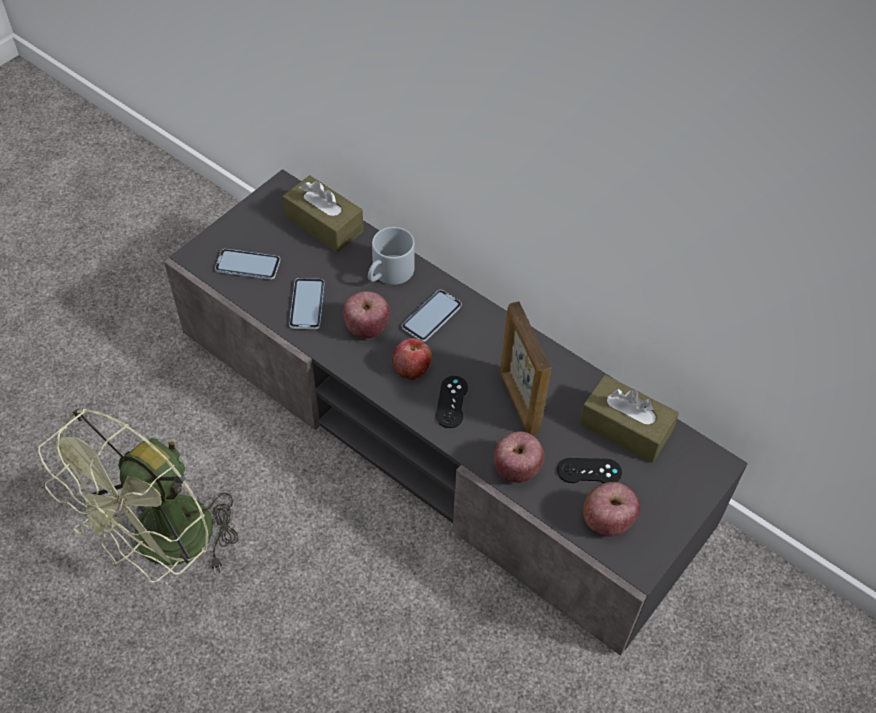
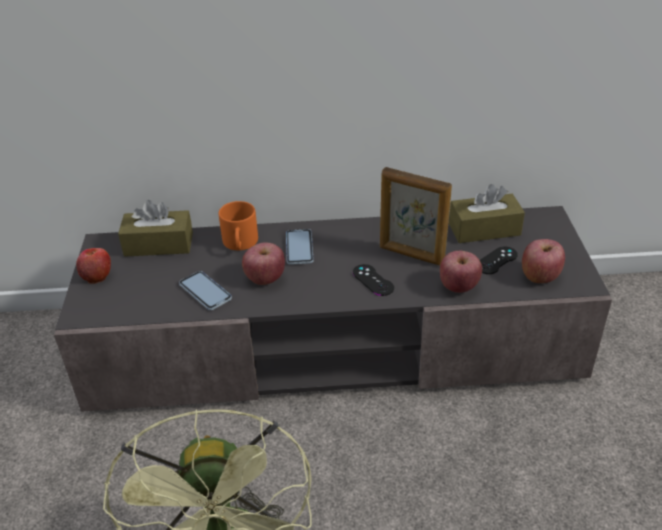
camera: 40 degrees left, 15 degrees down
(248, 265) = (129, 297): phone -> none
(389, 274) = (241, 243): grey mug -> orange mug
(412, 368) = (324, 280): apple -> apple (97, 275)

